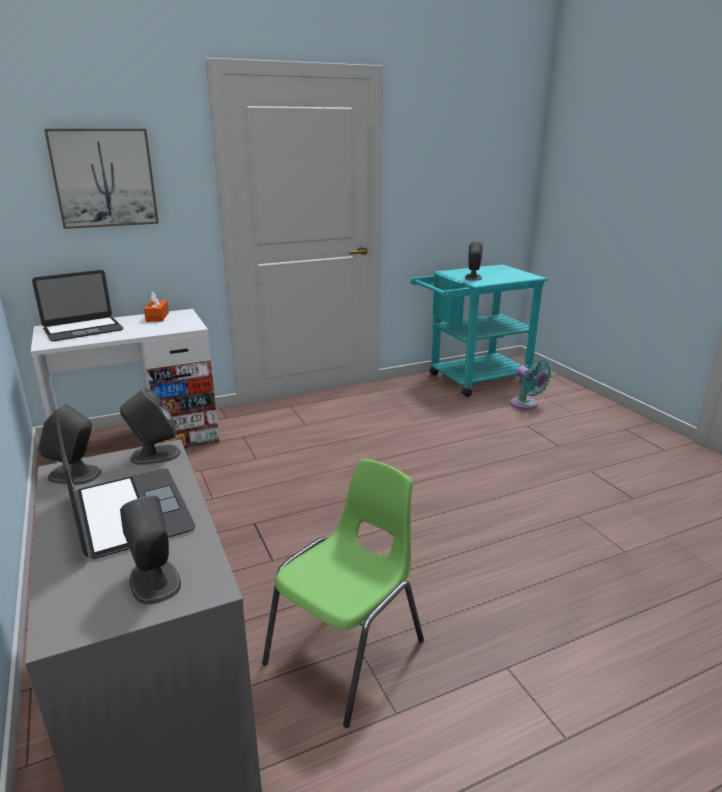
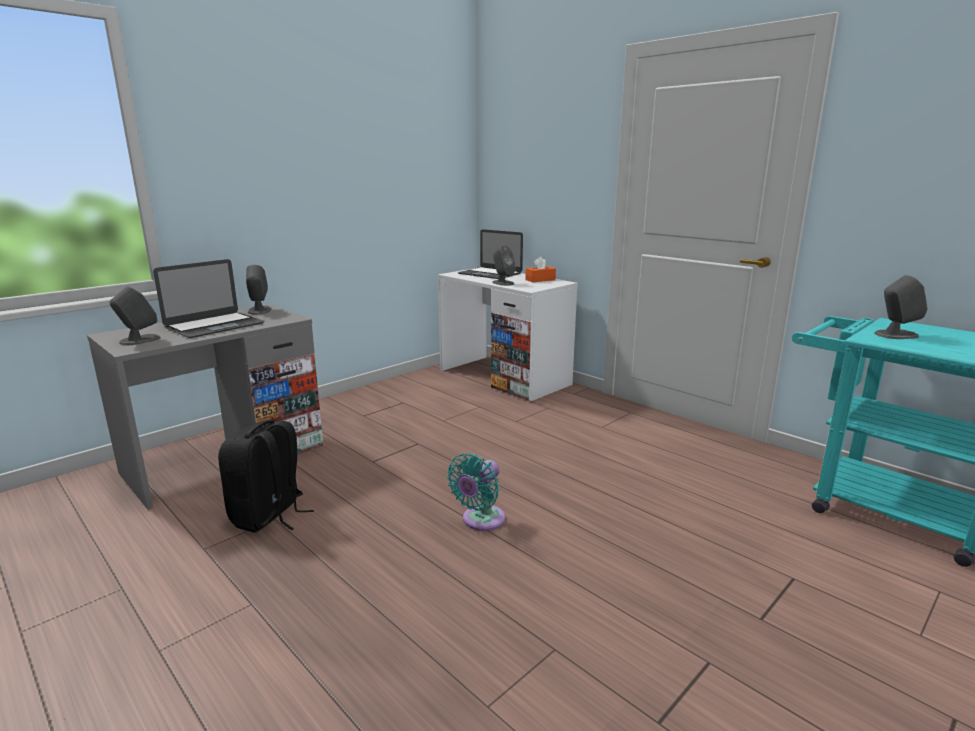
camera: 70 degrees right, 5 degrees down
(104, 178) = (540, 159): picture -> none
(154, 455) = (286, 318): grey speaker -> grey speaker (503, 283)
(348, 652) = (269, 516): green chair -> black backpack
(526, 405) = (873, 571): turquoise fan -> turquoise fan (480, 521)

